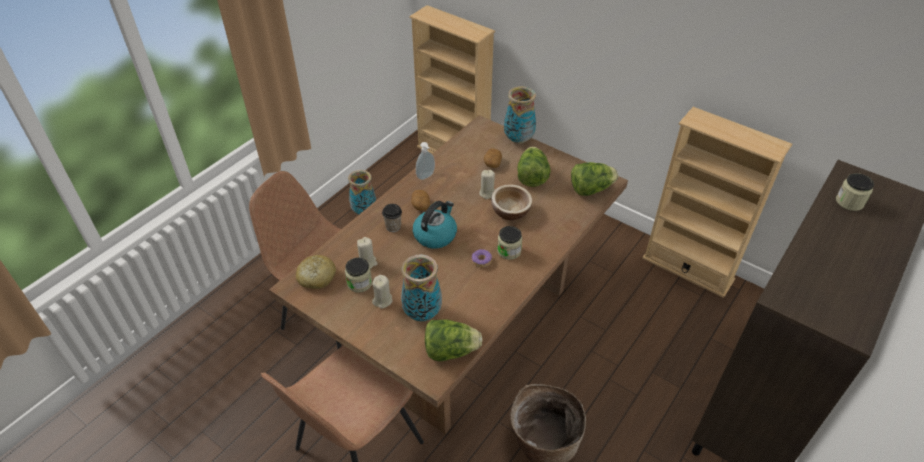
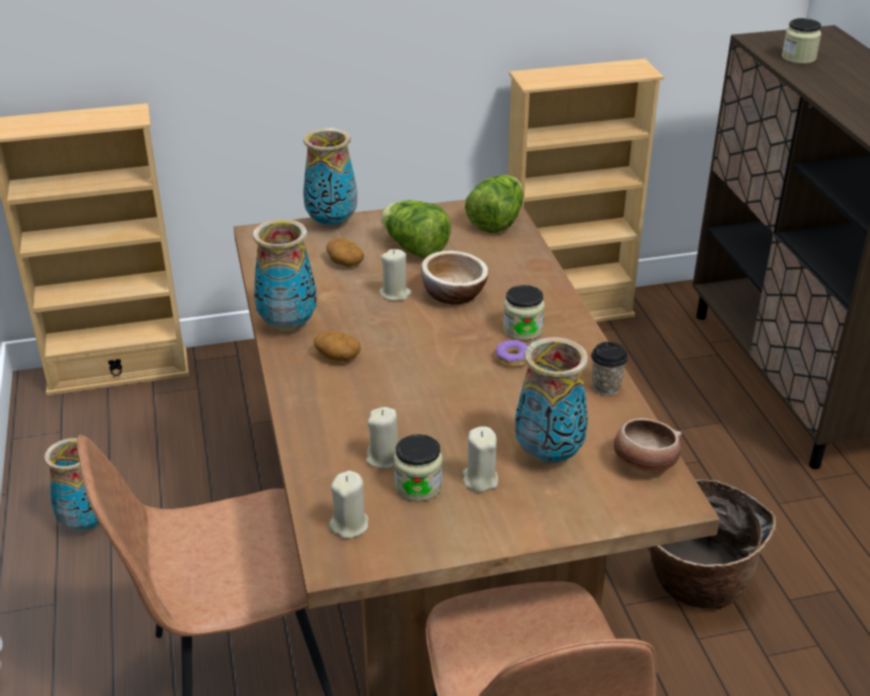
camera: 50 degrees left, 10 degrees down
(316, 277) = (349, 525): bread -> beige candle
(393, 227) = (346, 400): cup -> cup (606, 387)
(426, 177) = (287, 324): soap dispenser -> vase
(435, 235) = (413, 372): kettle -> none
(450, 351) = (643, 463): lettuce -> bowl

